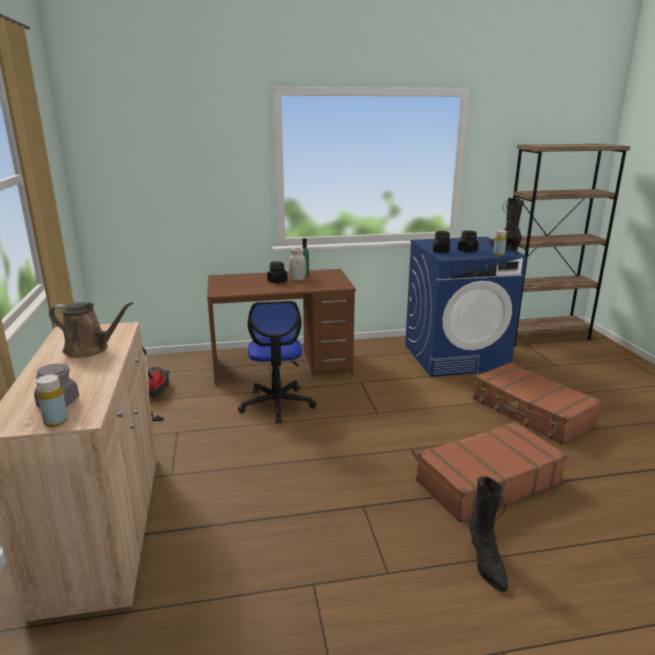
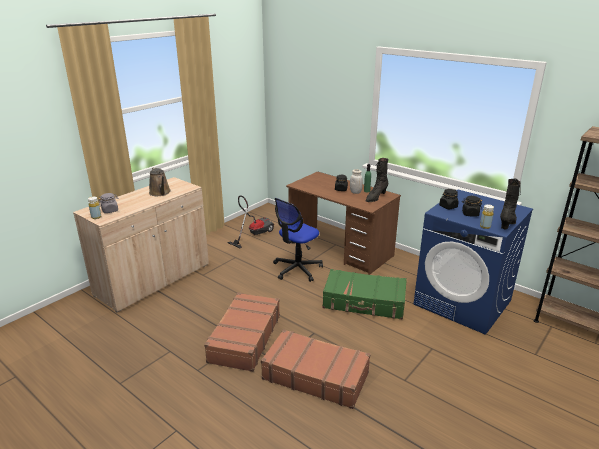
camera: 50 degrees right, 5 degrees up
(394, 397) = (364, 302): none -> green suitcase
(486, 563) = (236, 402): black boot -> black boot (375, 197)
(531, 412) = (431, 366): brown suitcase -> brown suitcase (244, 338)

